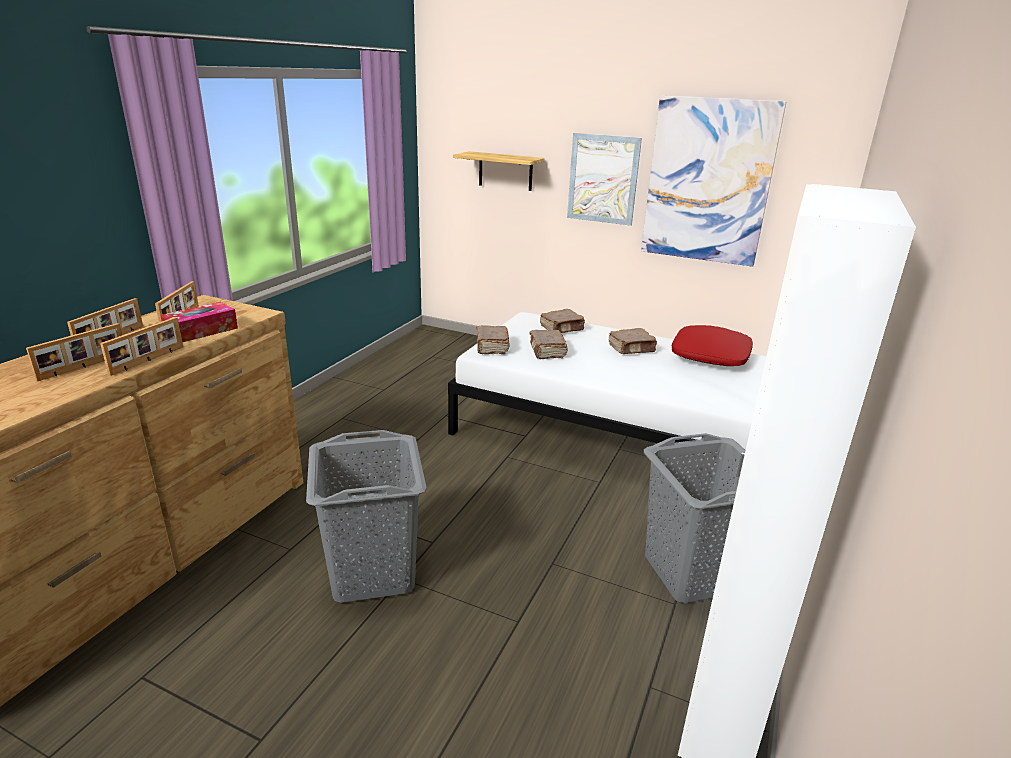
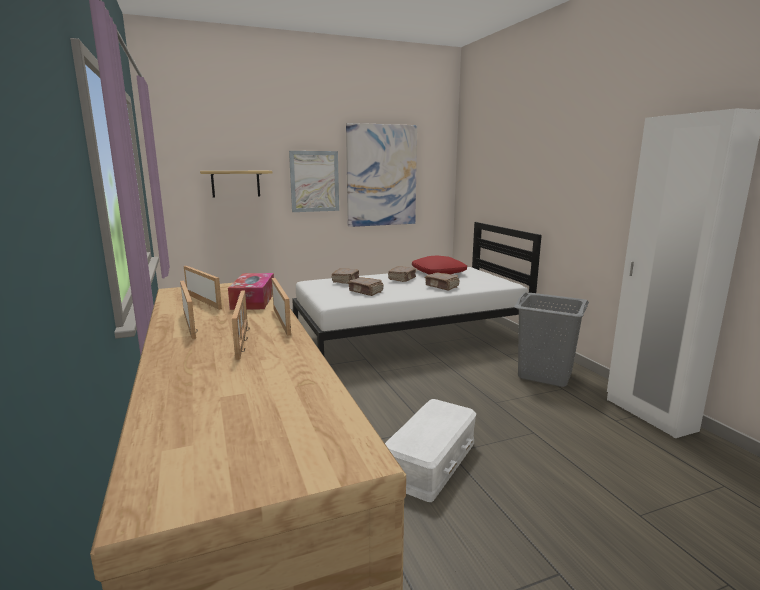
camera: 45 degrees left, 10 degrees down
(372, 573) = (431, 461): grey laundry basket -> white storage box
(491, 347) = (332, 299): brown book -> brown book (442, 287)

